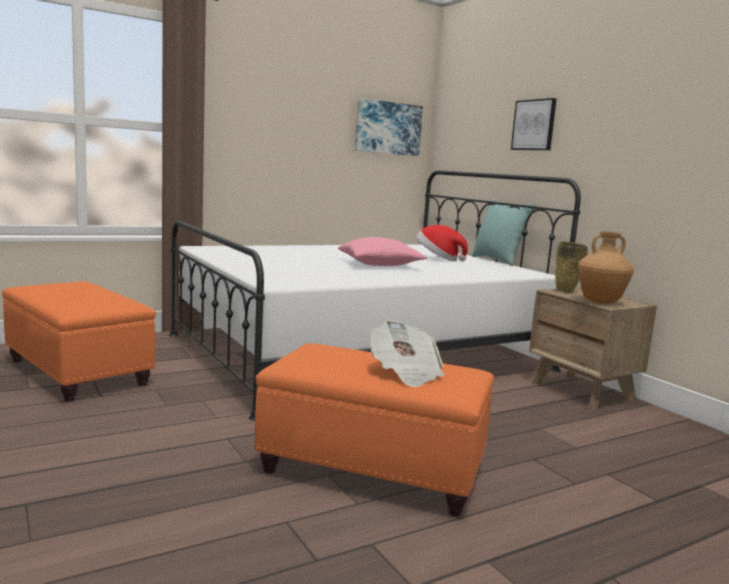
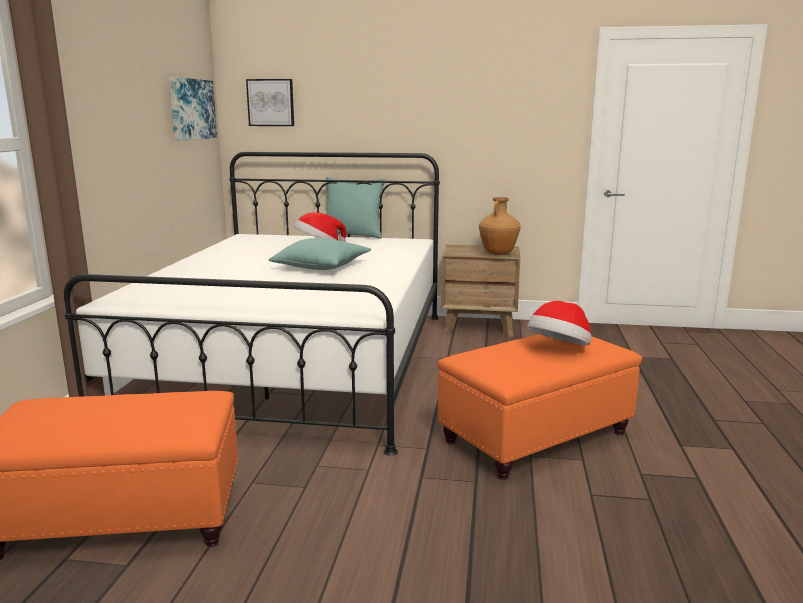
camera: 50 degrees left, 5 degrees up
(380, 265) = (321, 267): pink pillow -> turquoise pillow
(405, 373) = (559, 349): newspaper -> hat
(534, 125) = (368, 104): picture -> picture (271, 102)
(566, 291) = (457, 251): beige vase -> none

